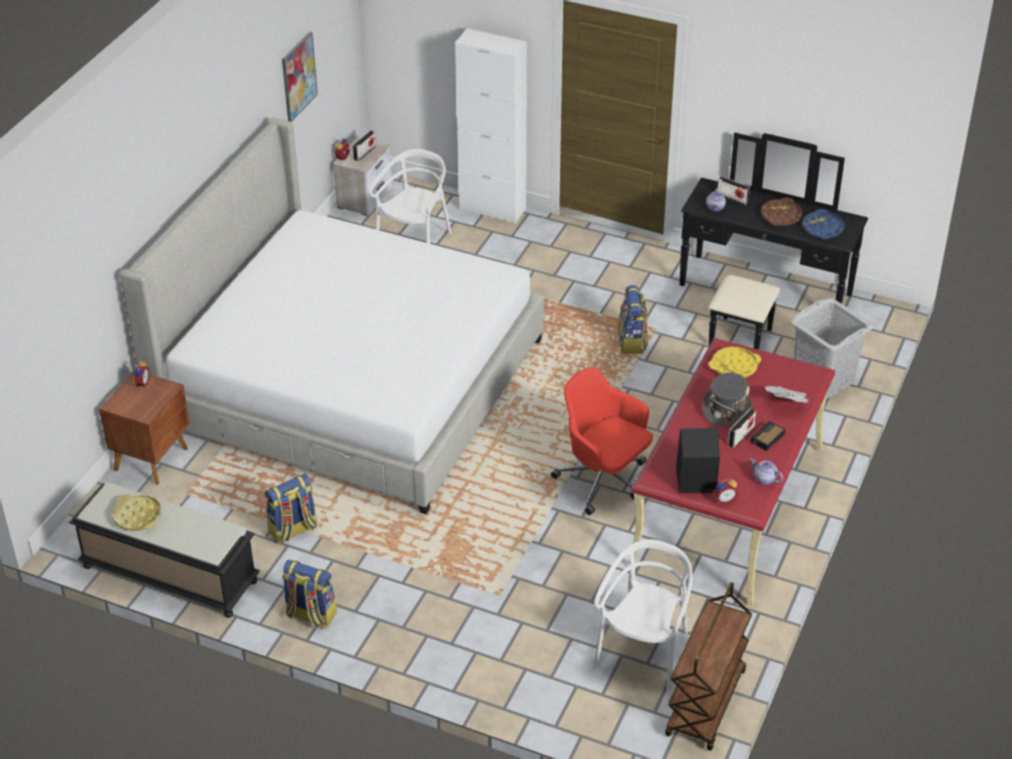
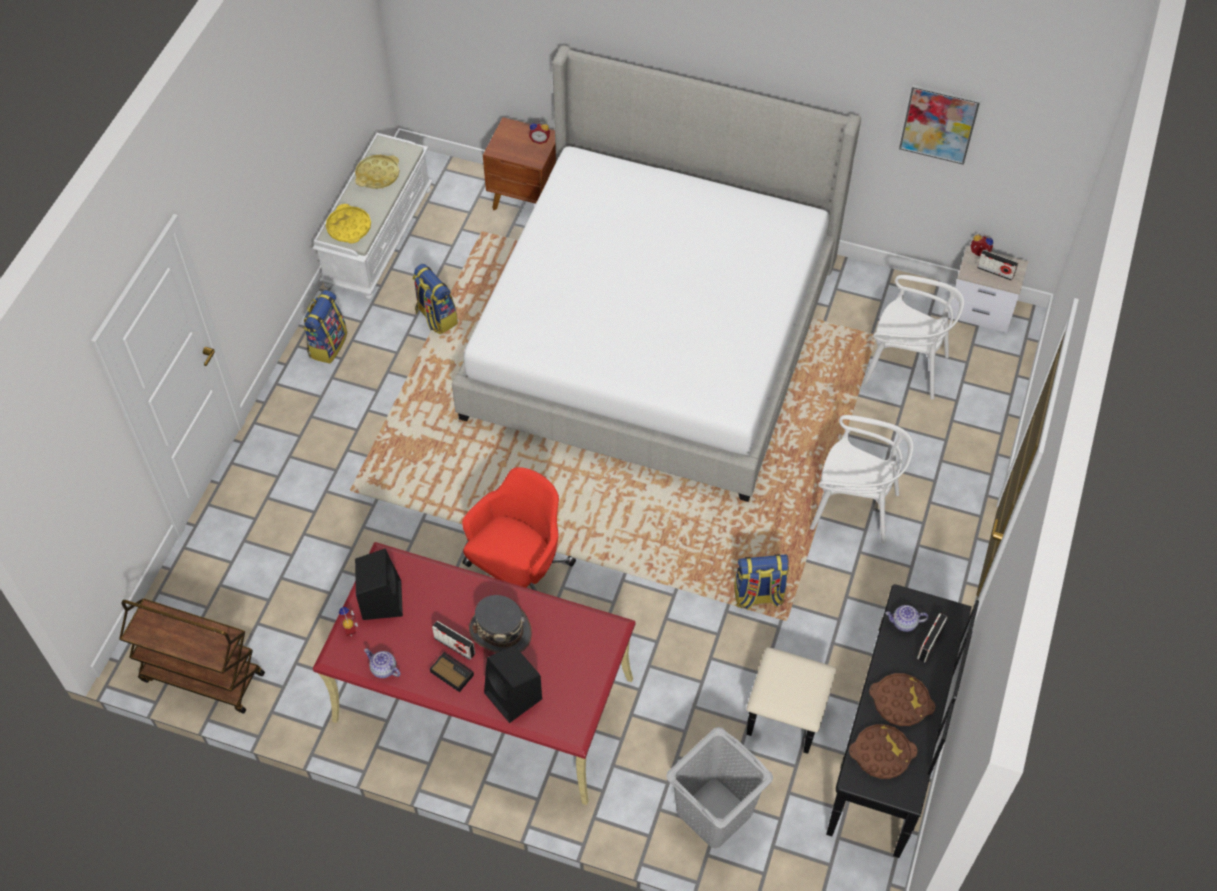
camera: 85 degrees right, 15 degrees up
(168, 574) = (378, 236): black bench -> white bench
(492, 209) = (991, 437): white cabinet -> none
(644, 651) = (273, 620): white chair -> white chair (853, 508)
(734, 366) = (577, 640): yellow tray -> yellow tray (349, 227)
(764, 479) = (383, 669): teapot -> teapot turned 90 degrees counterclockwise
(787, 403) = (514, 697): newspaper -> black speaker
(822, 228) = (881, 753): blue tray -> brown tray

